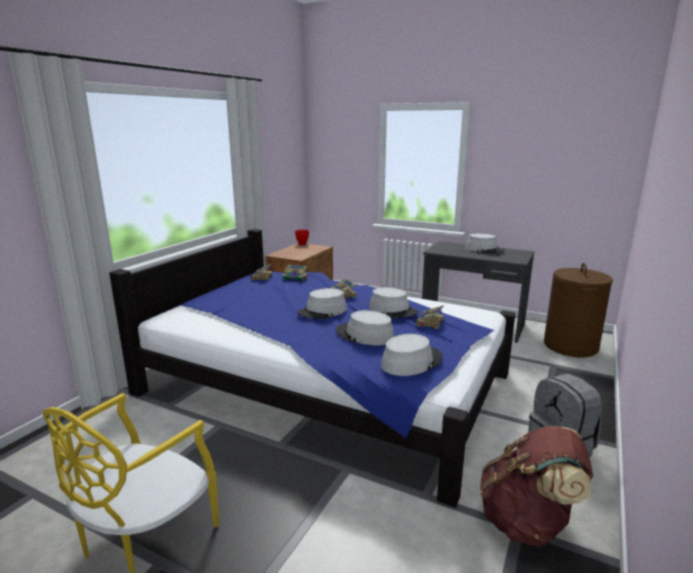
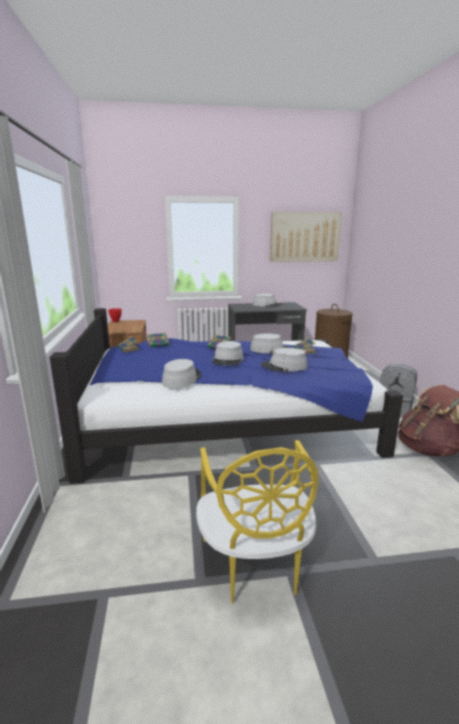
camera: 35 degrees left, 0 degrees up
(411, 361) = (338, 373): grey hat -> grey hat (181, 379)
(566, 158) = (305, 237): none -> picture

